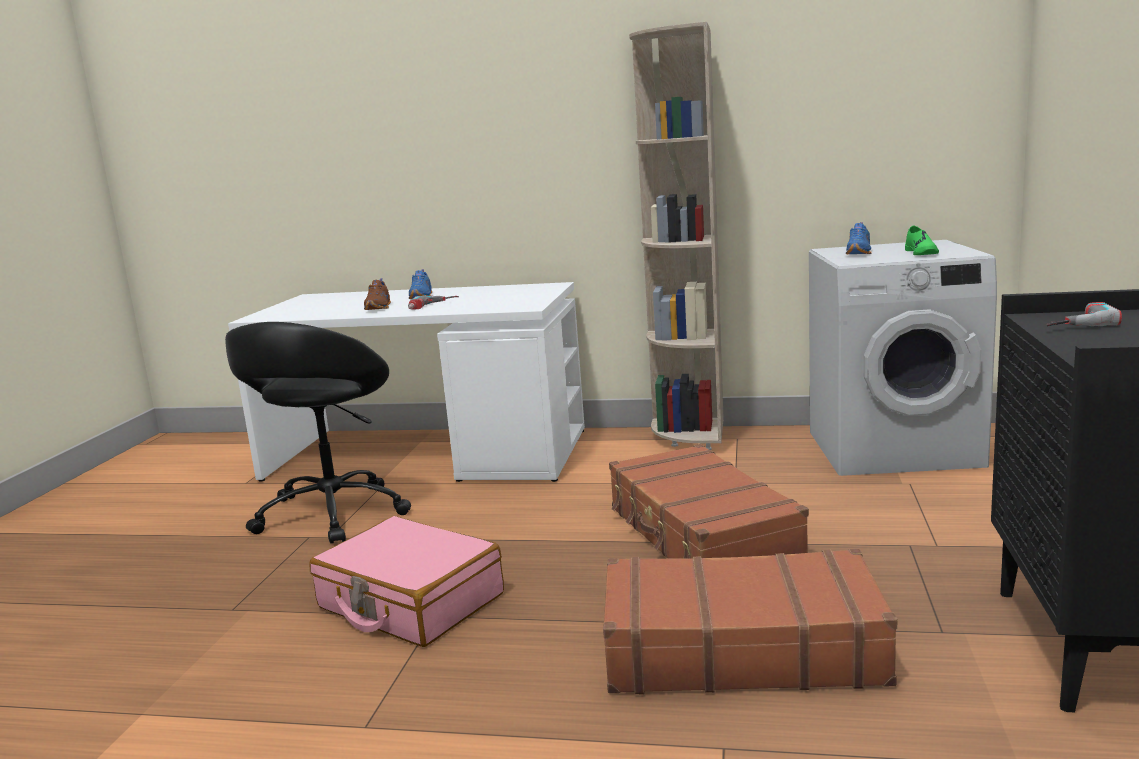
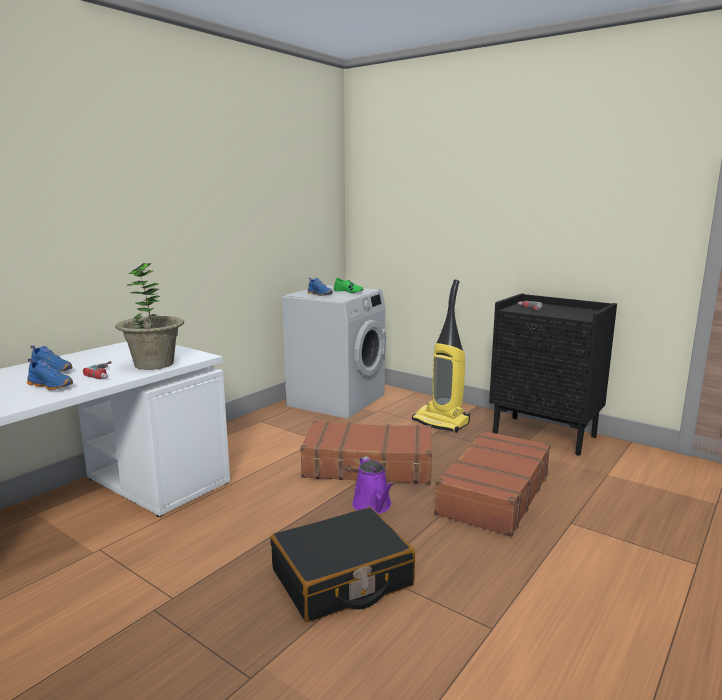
camera: 65 degrees left, 0 degrees up
(330, 515) = (124, 590): black office chair -> none
(379, 307) = (51, 386): brown shoe -> blue shoe
(410, 602) = (342, 579): pink suitcase -> black suitcase
(477, 306) = (154, 364): none -> potted plant
(591, 570) = (373, 506): none -> purple watering can
(689, 440) = (239, 431): beige bookcase -> none
(959, 538) = (441, 422): none -> vacuum cleaner

